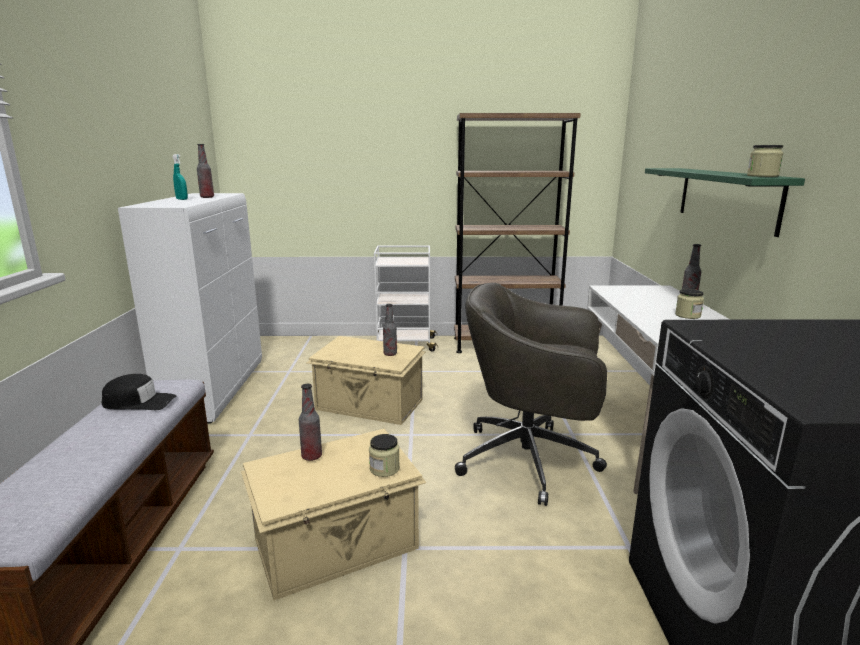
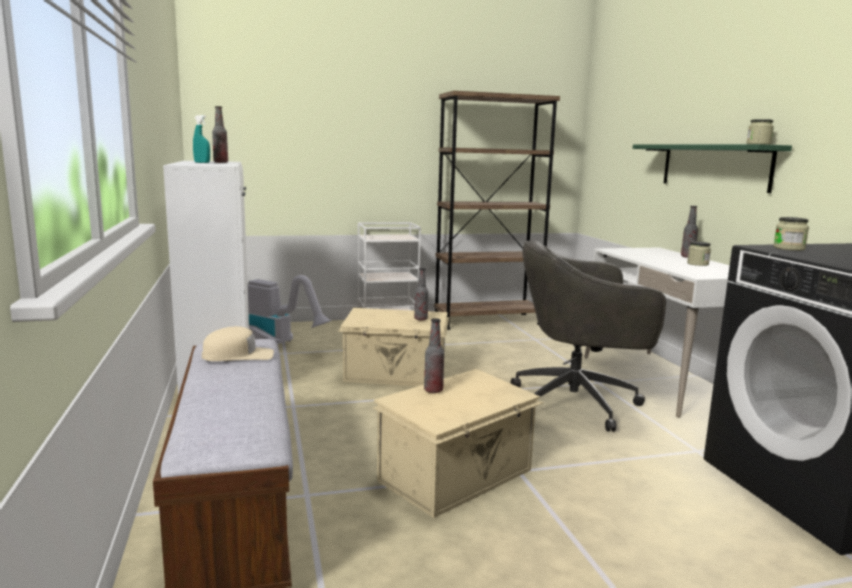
camera: 15 degrees left, 5 degrees down
(139, 402) = (238, 355): black cap -> beige cap
(294, 361) = (282, 344): none -> vacuum cleaner
(384, 468) = (505, 394): jar -> jar (789, 248)

